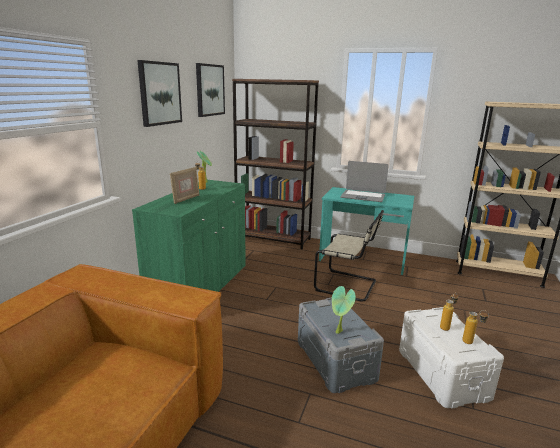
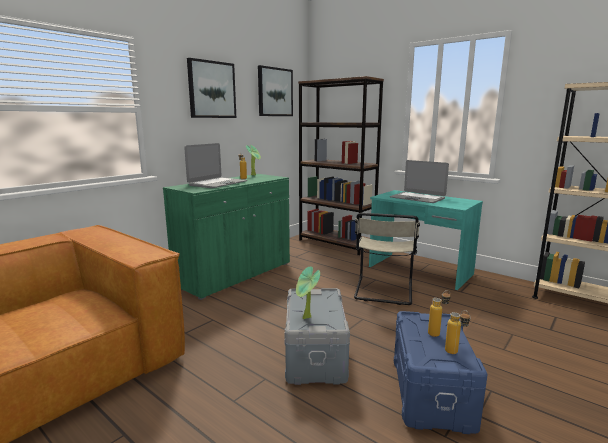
camera: 20 degrees right, 5 degrees down
(186, 199) = (217, 183): picture frame -> laptop
(348, 286) = (383, 292): beige chair -> beige chair turned 60 degrees clockwise
(441, 374) = (430, 392): white storage box -> blue storage box

